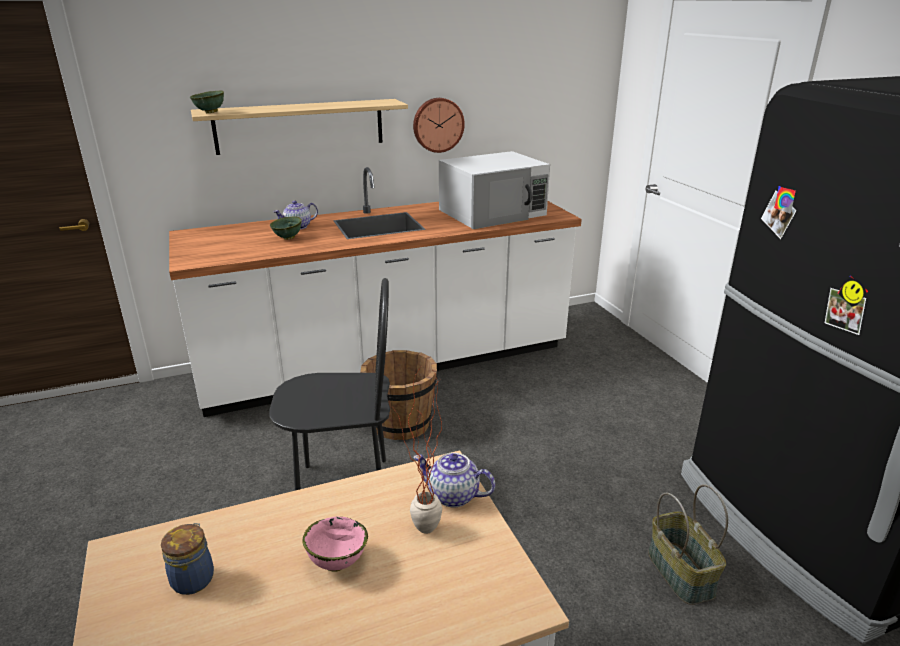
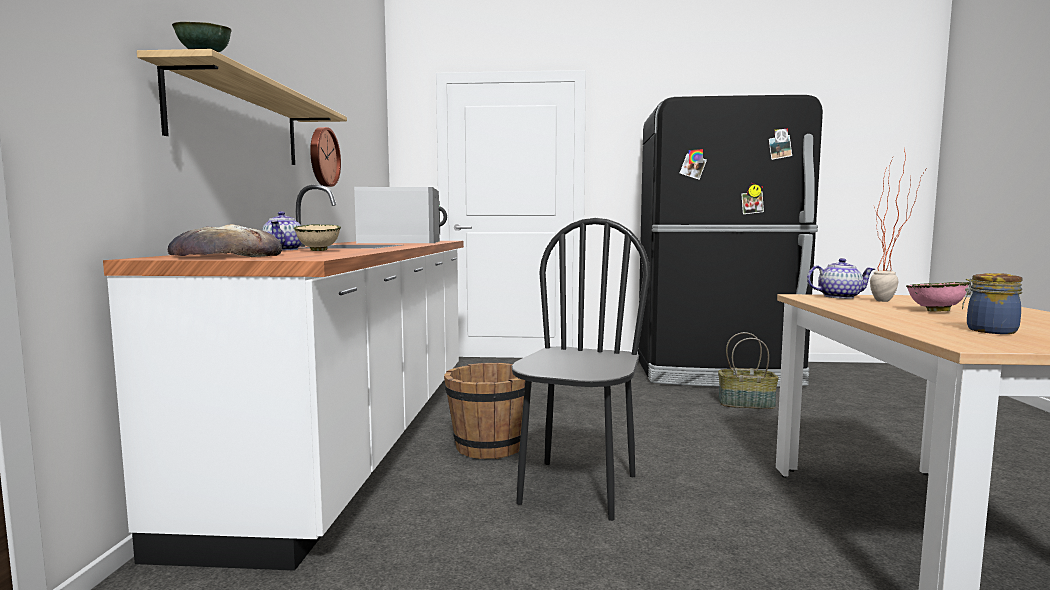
camera: 65 degrees left, 20 degrees down
(212, 239) = (226, 255): none -> bread
(288, 238) = (319, 250): green bowl -> beige bowl
(452, 495) = (839, 297): teapot -> teapot turned 135 degrees counterclockwise

